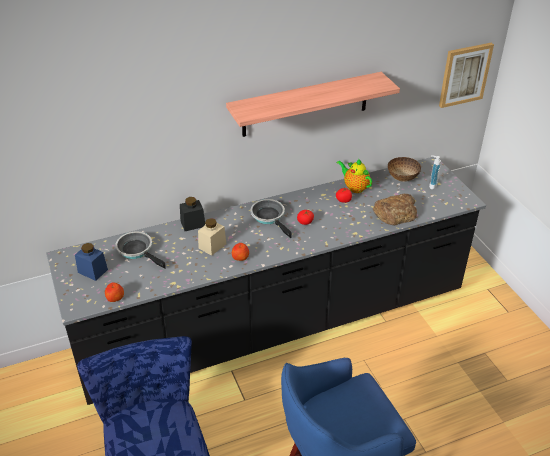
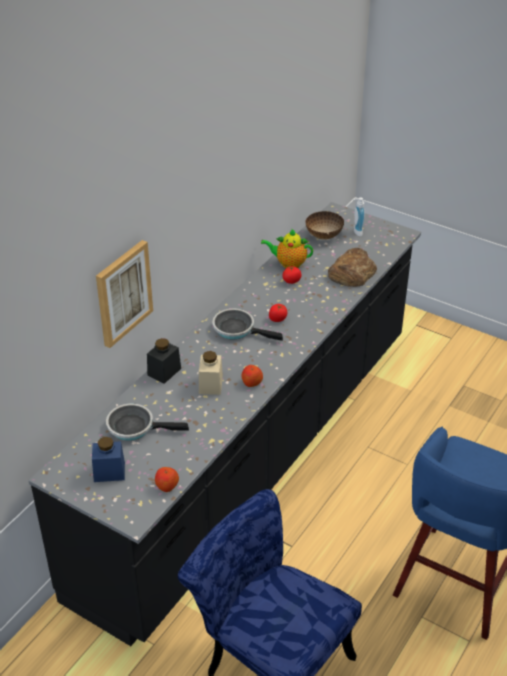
camera: 35 degrees left, 0 degrees up
(305, 104) = (234, 186): shelf -> none
(464, 74) = (343, 103): picture -> picture (123, 293)

